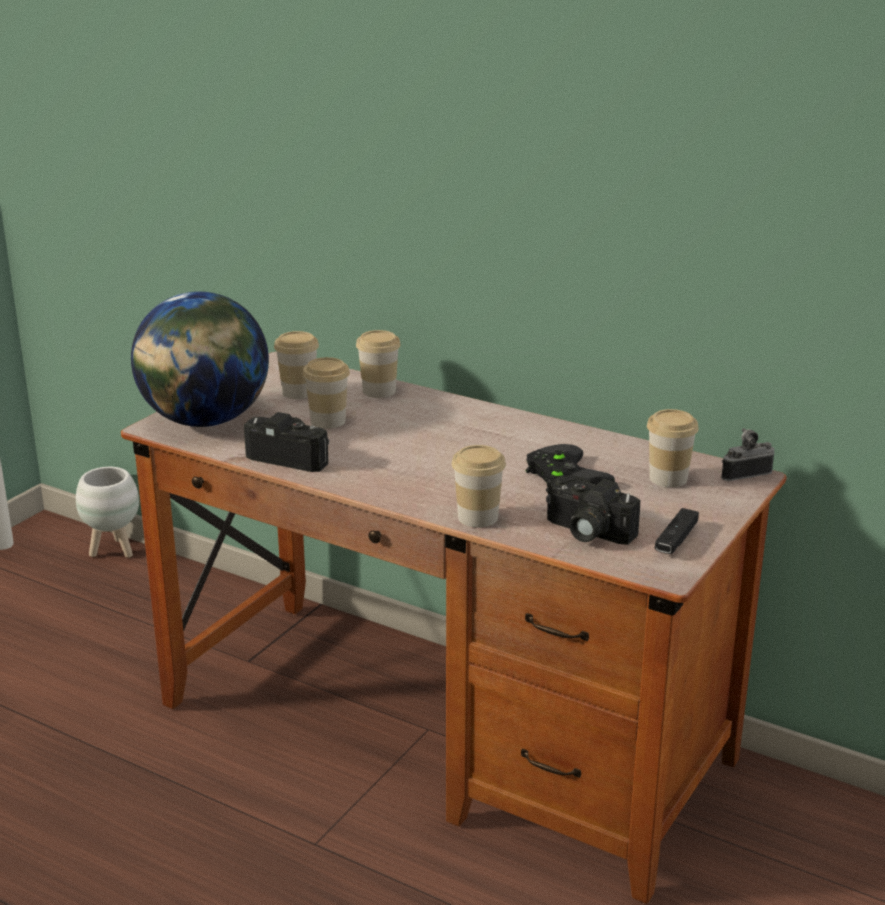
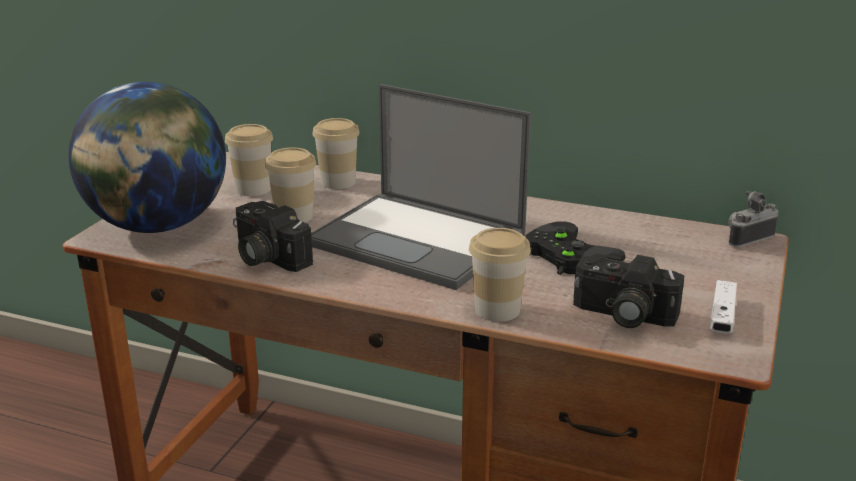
camera: 10 degrees left, 0 degrees up
(114, 551) = (53, 366): white planter -> none
(292, 456) = (265, 257): camera -> camera turned 150 degrees counterclockwise
(434, 451) = (419, 240): none -> laptop
(668, 478) = (675, 249): cup -> none
(676, 540) = (722, 316): black game controller -> white game controller

